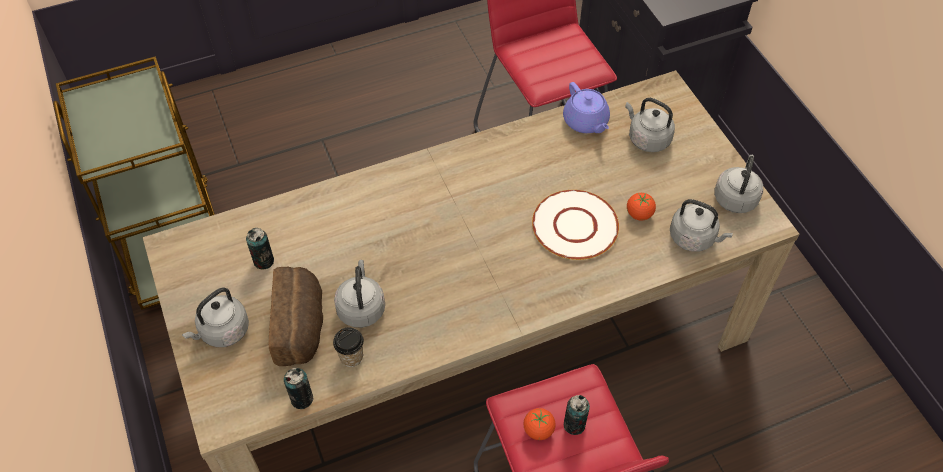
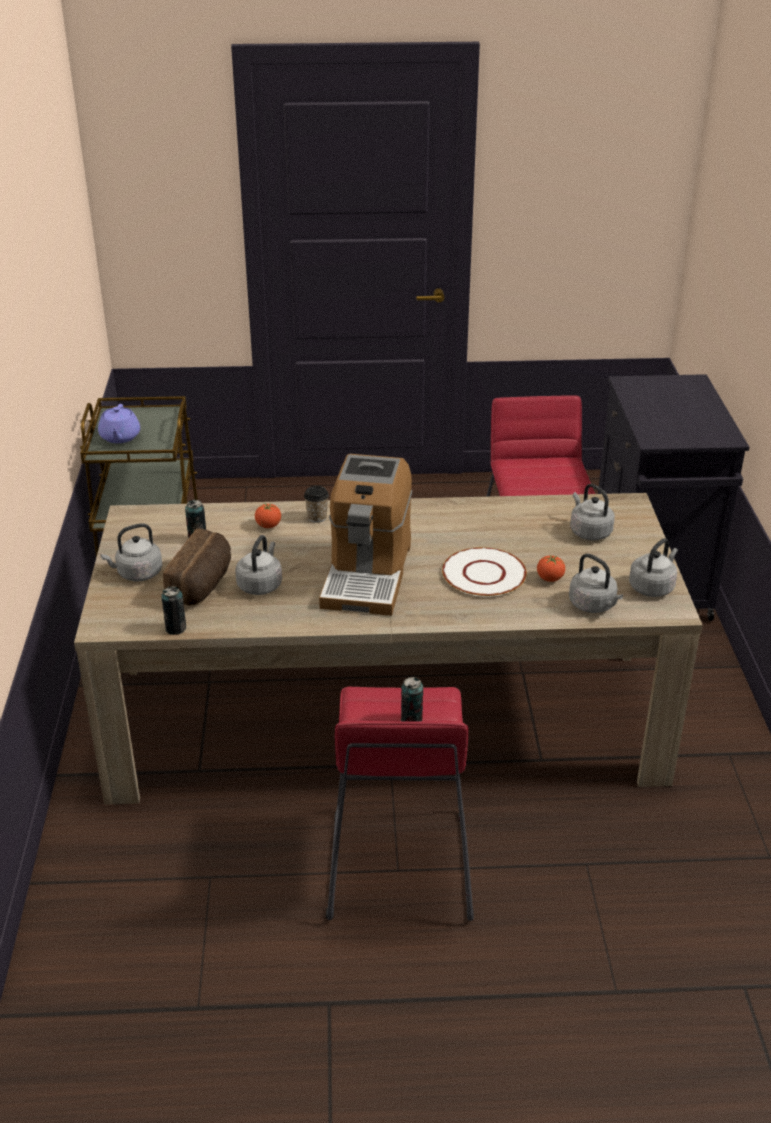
camera: 20 degrees right, 20 degrees down
(351, 357) = (233, 612): cup -> cup (317, 517)
(462, 260) = (367, 574): none -> coffee machine
(538, 430) = (376, 715): tomato -> tomato (268, 526)
(586, 122) = (537, 510): purple teapot -> purple teapot (120, 437)

